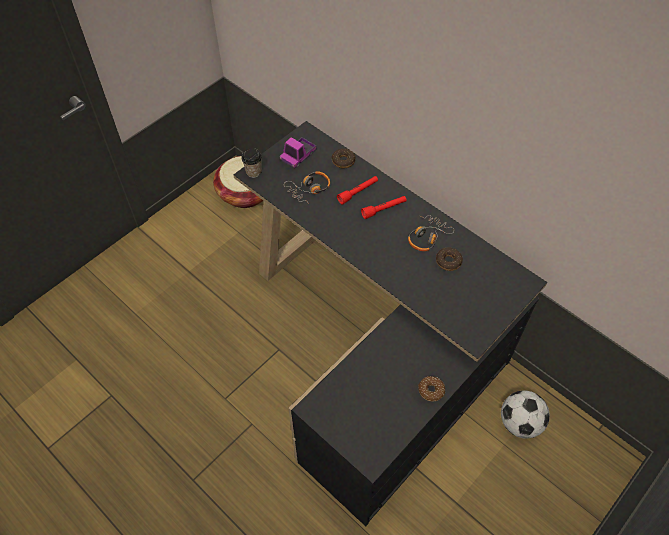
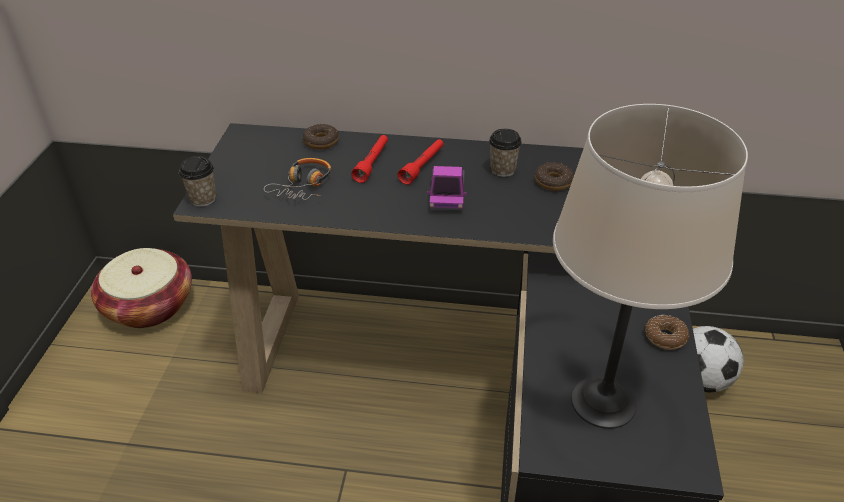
camera: 35 degrees left, 15 degrees down
(298, 156) = (254, 159): toy truck -> toy truck (447, 196)
(362, 403) = (604, 402): none -> beige table lamp
(427, 237) = (503, 170): headphones -> cup

